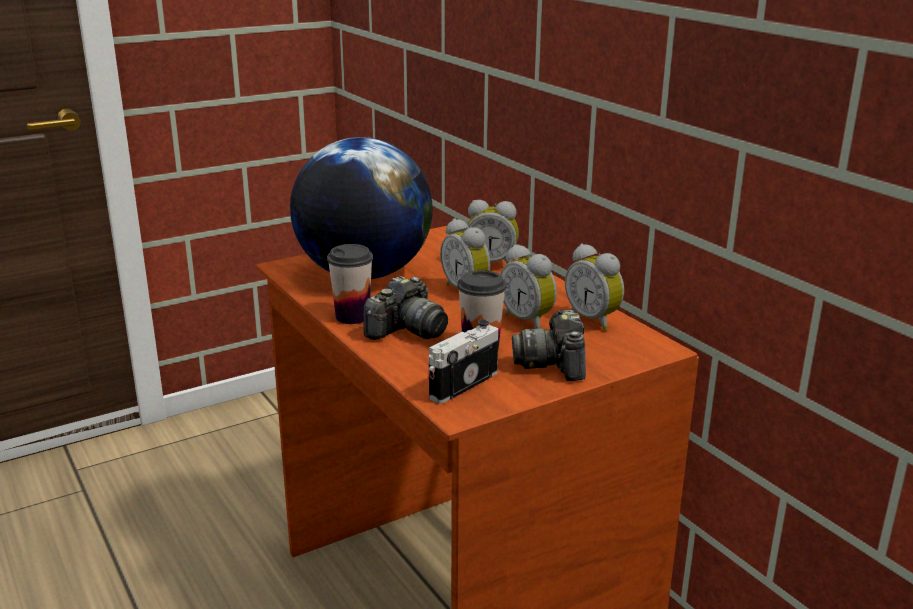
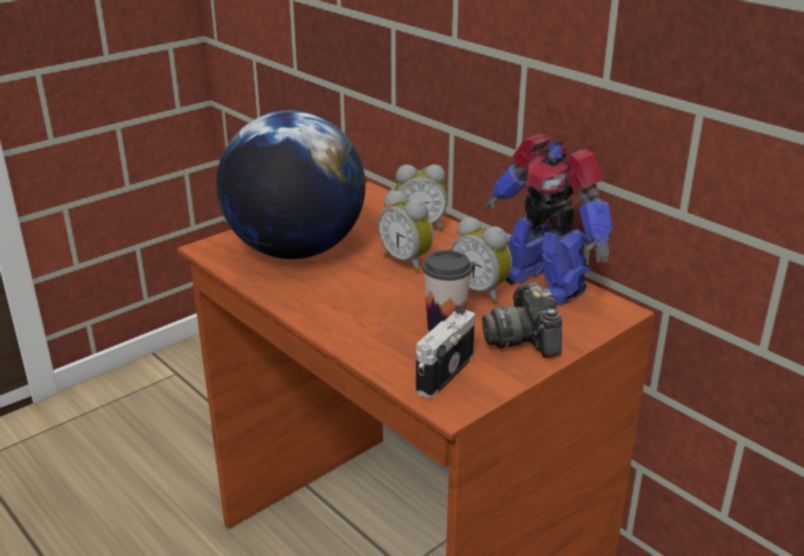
camera: 10 degrees left, 5 degrees up
(352, 317) = (302, 303): cup -> none
(407, 331) = (364, 315): camera -> none
(594, 320) = (544, 284): alarm clock -> toy robot

